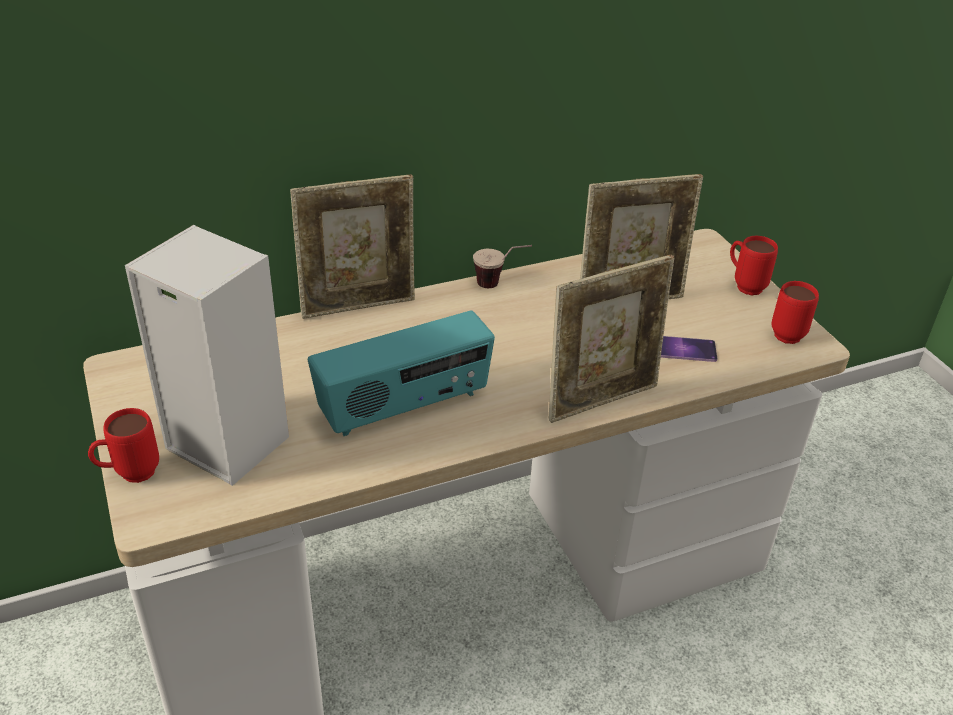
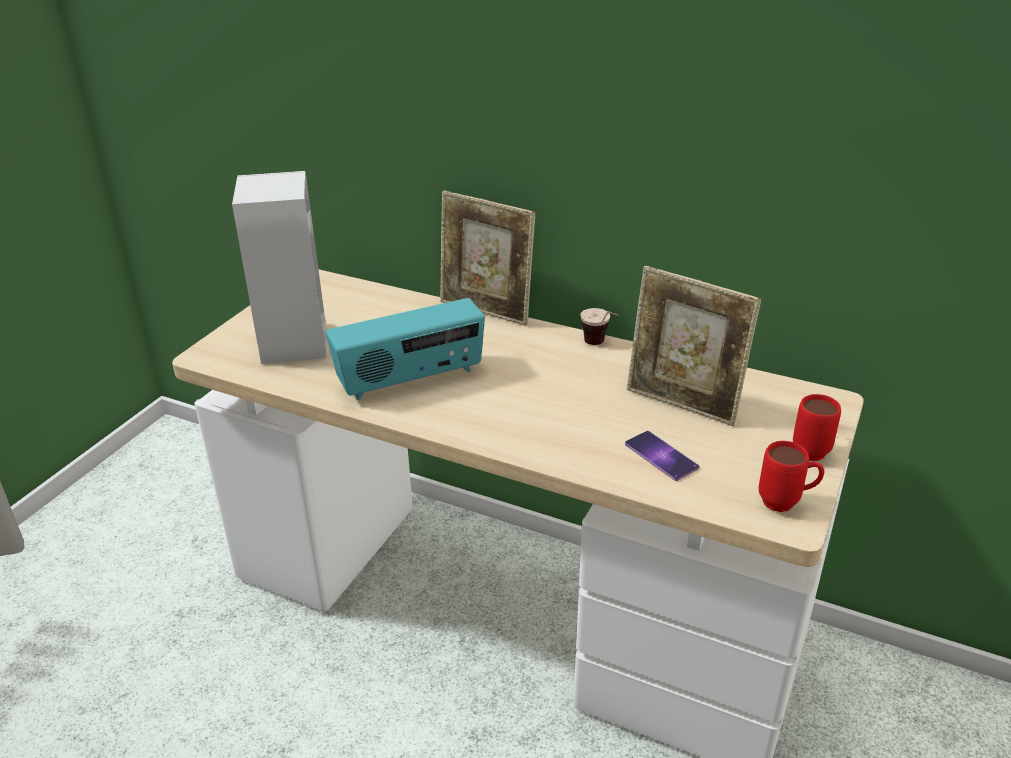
camera: 50 degrees right, 5 degrees down
(129, 475) = (230, 331): red mug -> none
(404, 407) = (411, 379): radio -> radio turned 45 degrees counterclockwise
(601, 399) = (539, 450): picture frame -> none

